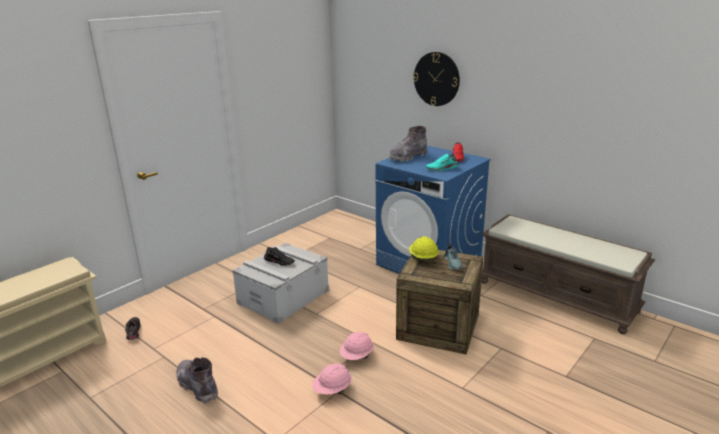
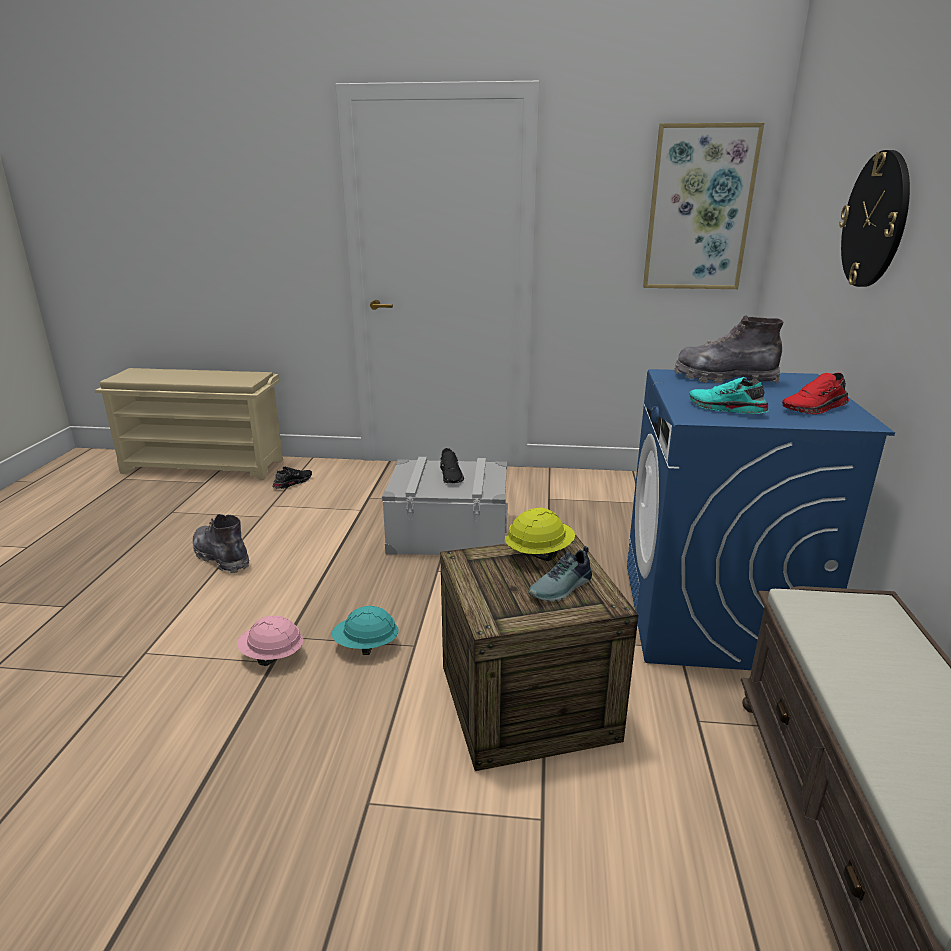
camera: 55 degrees right, 0 degrees up
(198, 386) = (222, 557): grey boot -> grey boot turned 60 degrees counterclockwise
(304, 73) = (699, 209): none -> picture
(356, 356) = (366, 646): pink hard hat -> turquoise hard hat

